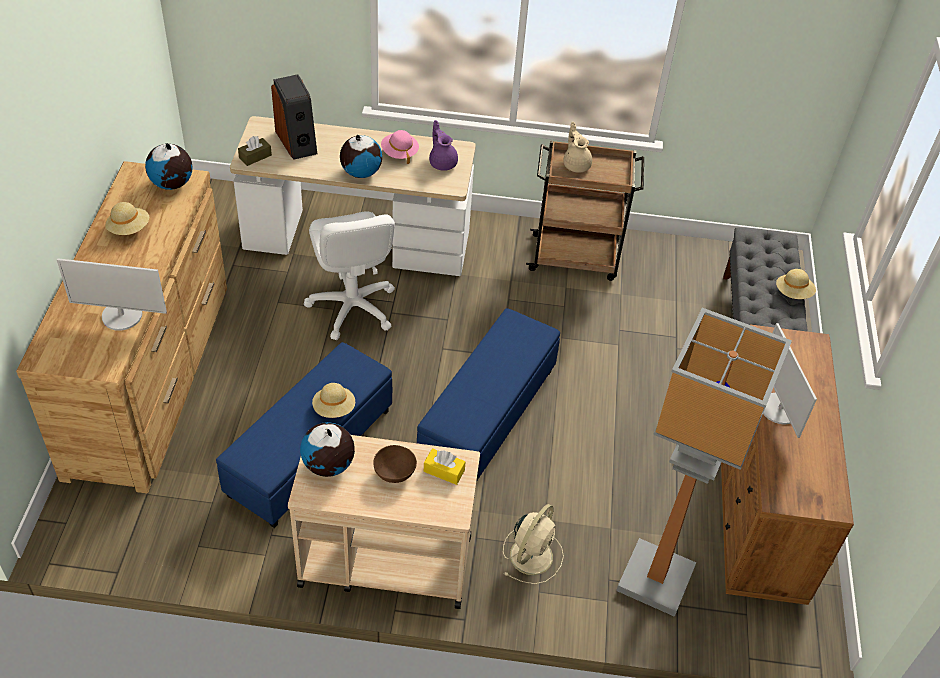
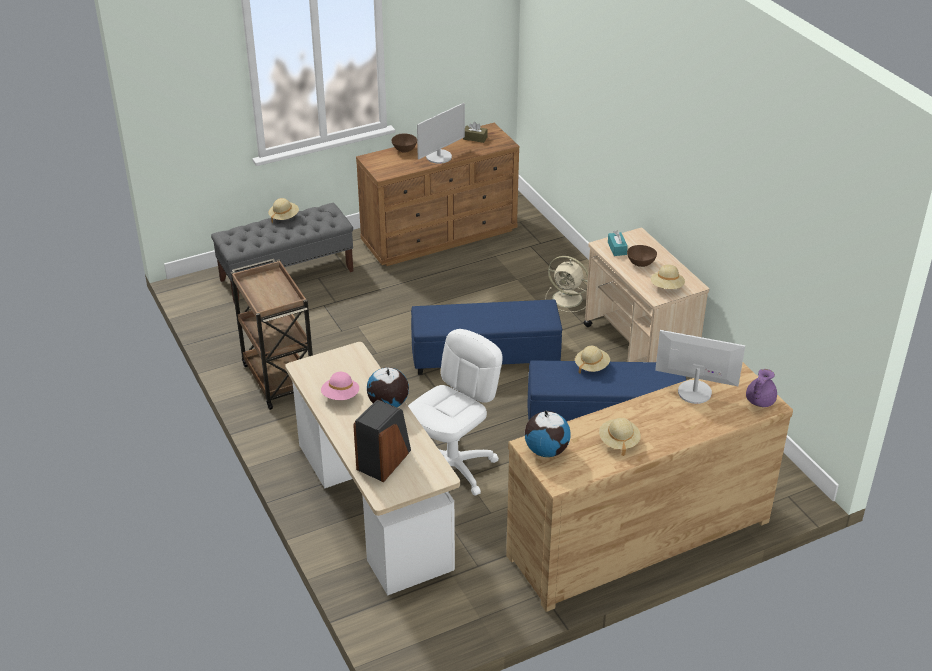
camera: 120 degrees left, 10 degrees down
(122, 316) = (694, 392): monitor -> monitor turned 45 degrees counterclockwise
(255, 156) = (430, 474): brown tissue box -> brown tissue box (475, 138)
(328, 465) = (667, 287): globe -> beige hat
(442, 162) = (330, 368): purple teapot -> purple teapot (759, 401)
(444, 471) = (617, 248): yellow tissue box -> turquoise tissue box
(532, 554) = (568, 299): beige fan -> beige fan turned 150 degrees counterclockwise
(576, 164) = (270, 300): beige teapot -> none
(656, 580) = (533, 253): floor lamp -> none
(818, 384) = (404, 150): none -> brown bowl

